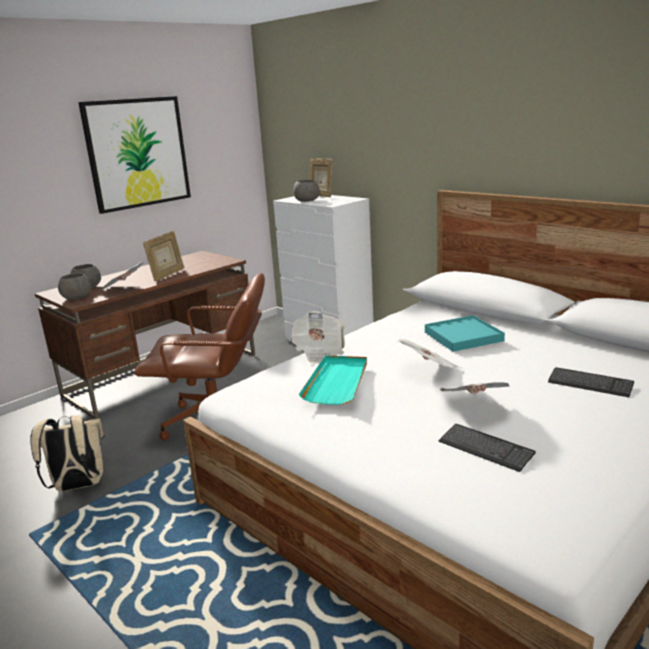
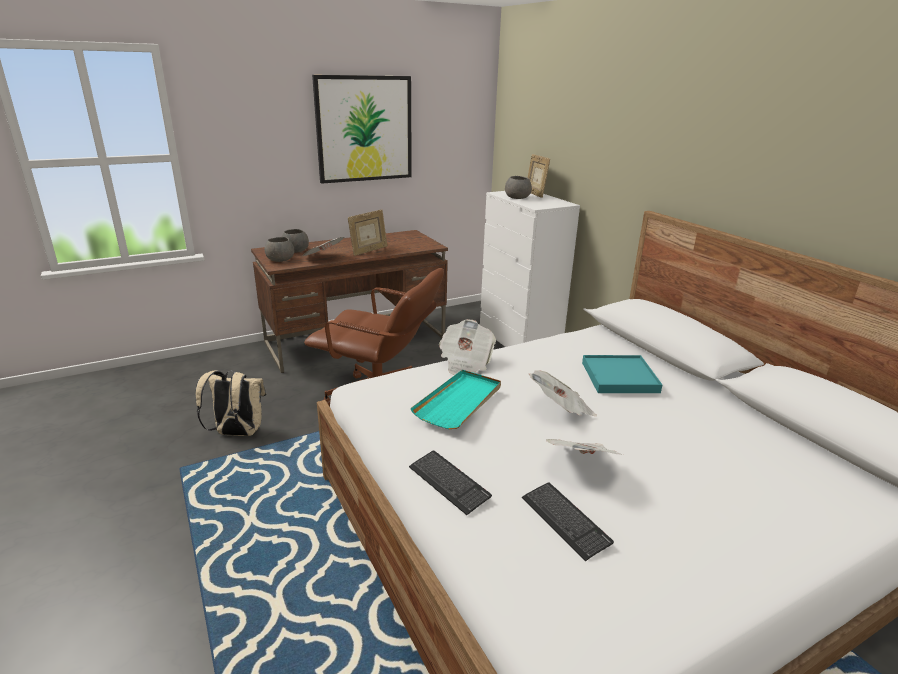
camera: 15 degrees right, 5 degrees up
(590, 384) = (728, 471): keyboard -> keyboard (449, 483)

